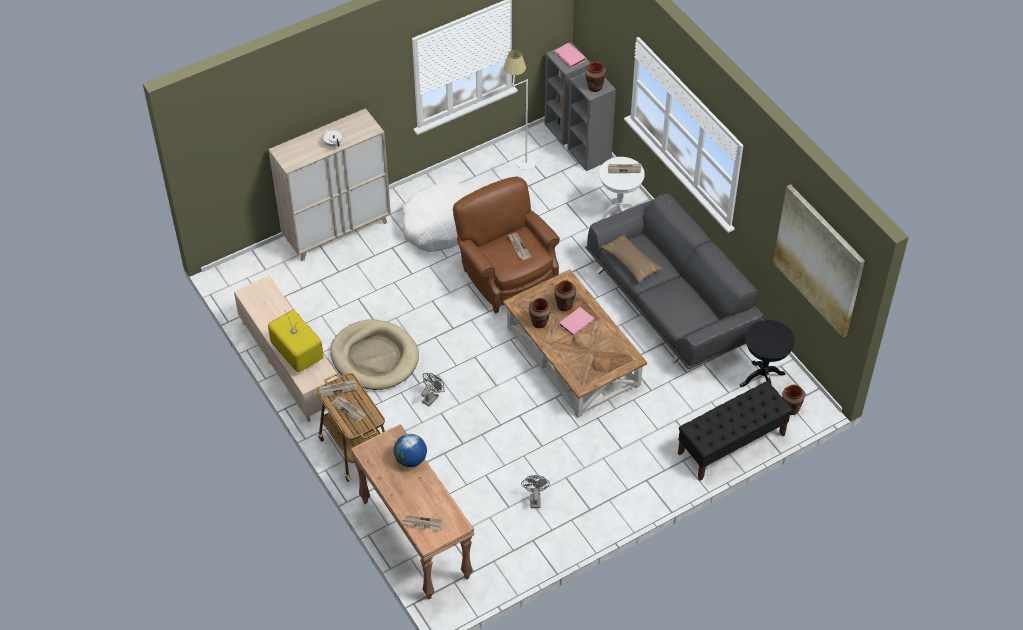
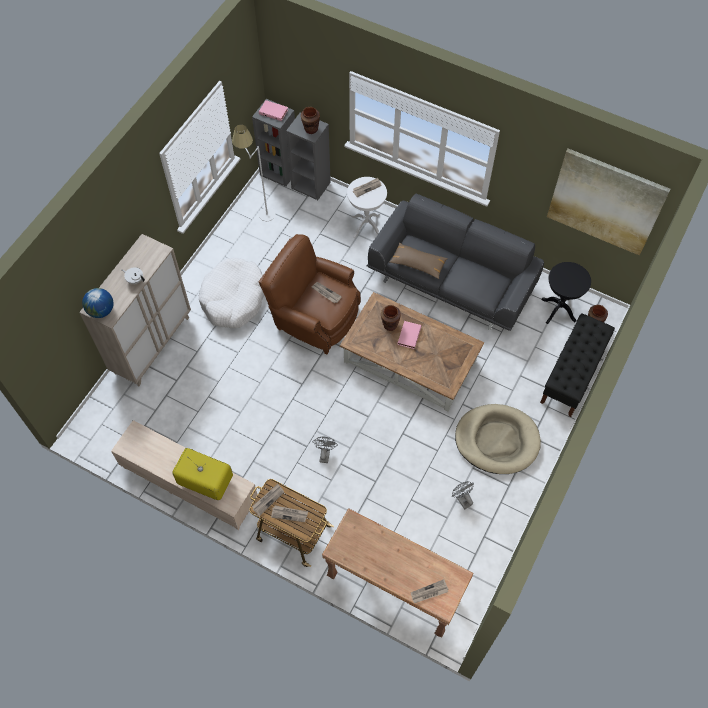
camera: 30 degrees left, 10 degrees up
(374, 357) = (256, 442): beige dog bed -> beige dog bed (497, 440)
(410, 459) = (379, 537): globe -> globe (101, 310)
(539, 322) = (380, 350): brown vase -> none

